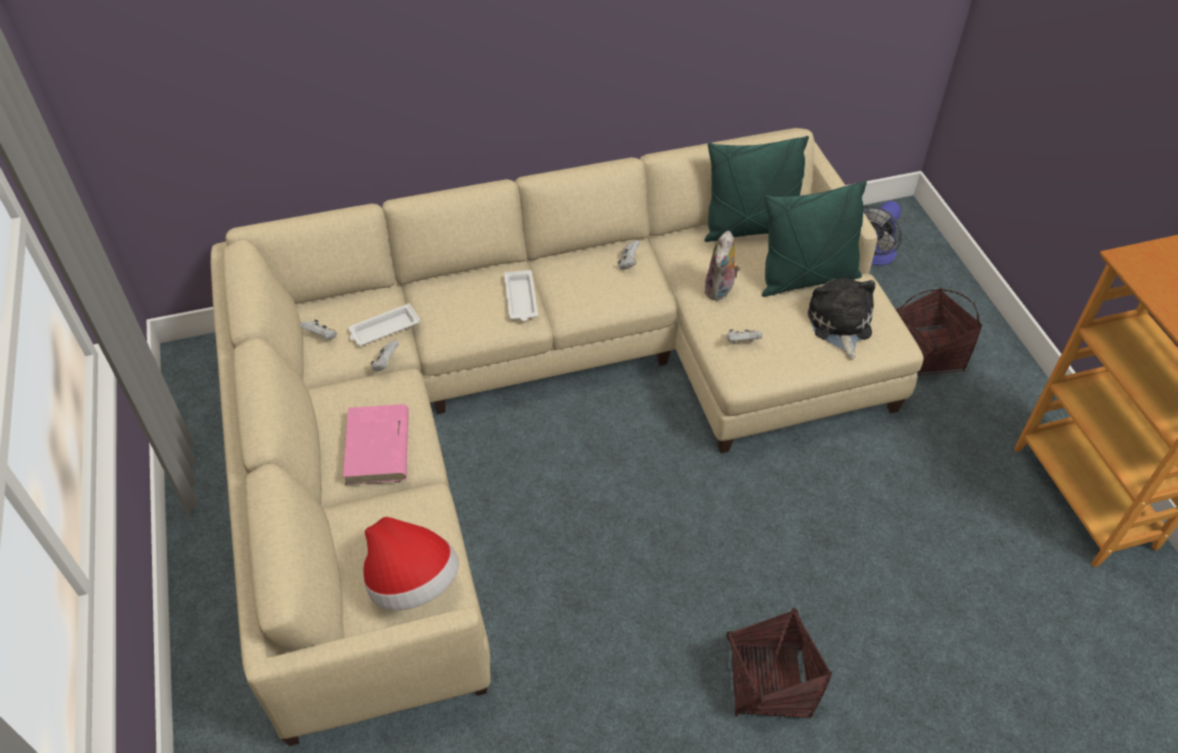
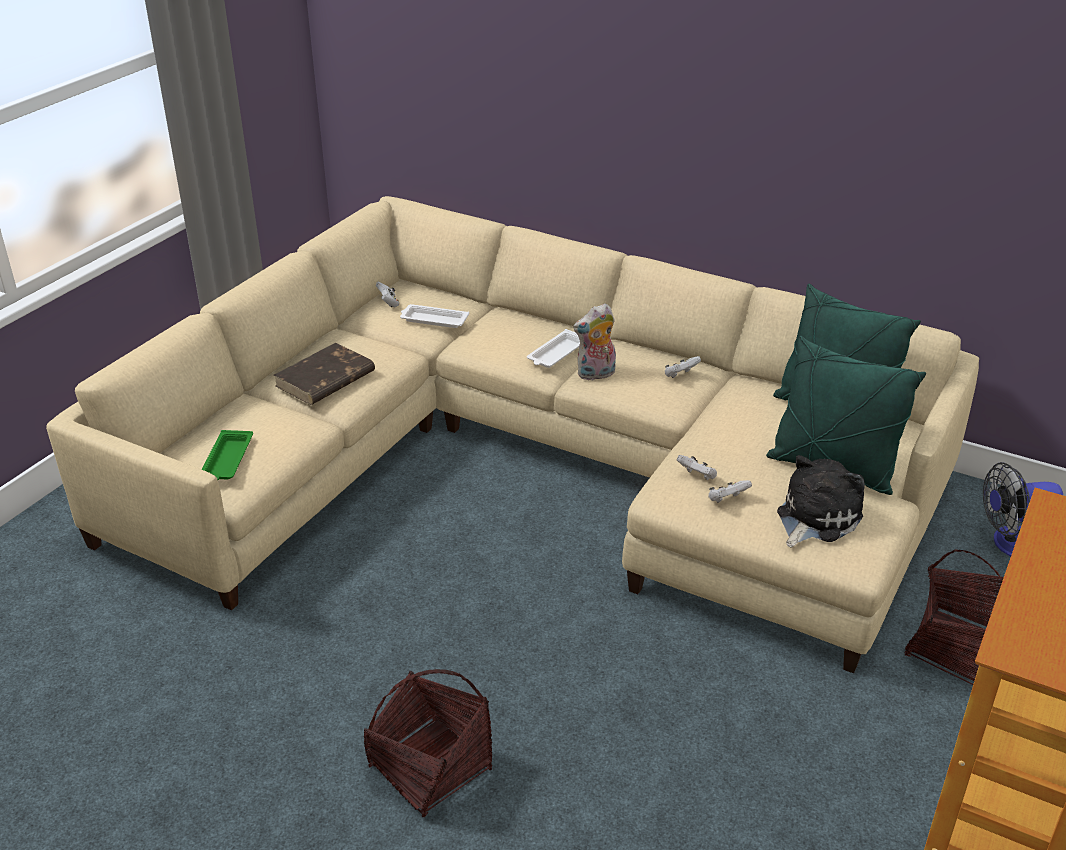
camera: 45 degrees right, 15 degrees down
(378, 448) = (324, 379): pink book -> brown book
(386, 363) = (406, 340): white game controller -> white game controller (727, 500)
(412, 582) = (227, 460): hat -> green tray
(720, 290) = (735, 434): plush toy -> plush toy (596, 375)

